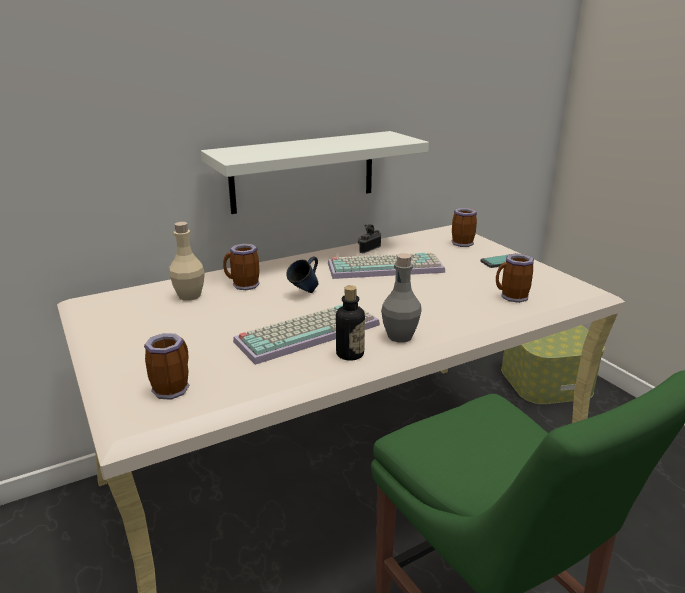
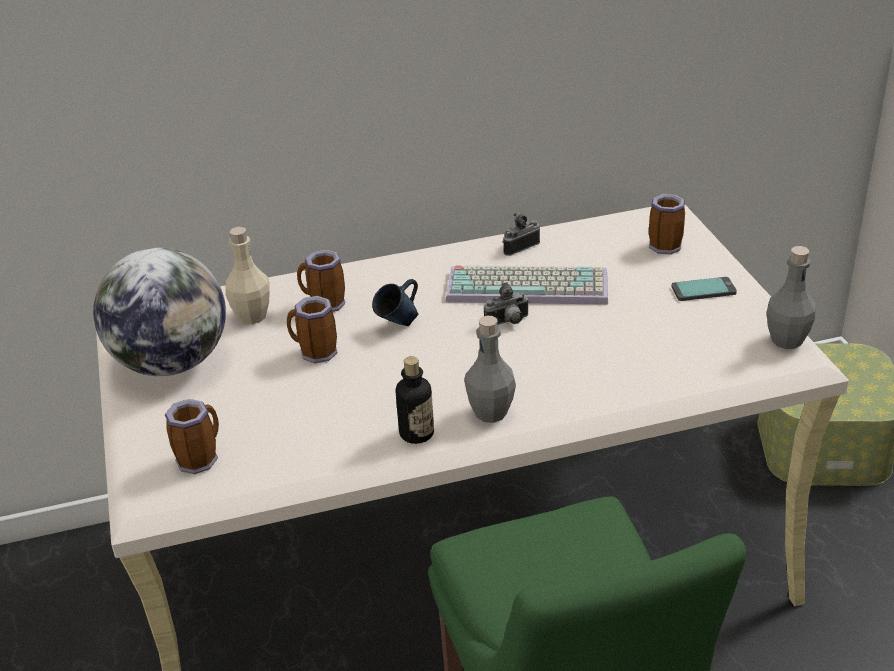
camera: 15 degrees right, 10 degrees up
(131, 328) = (172, 363): none -> globe
(303, 171) = (427, 134): white shelf -> none
(308, 331) = (380, 392): keyboard -> none
(383, 286) = (508, 322): none -> camera
(512, 298) = (676, 361): mug -> mug (315, 354)
(574, 282) = (787, 340): none -> grey bottle

